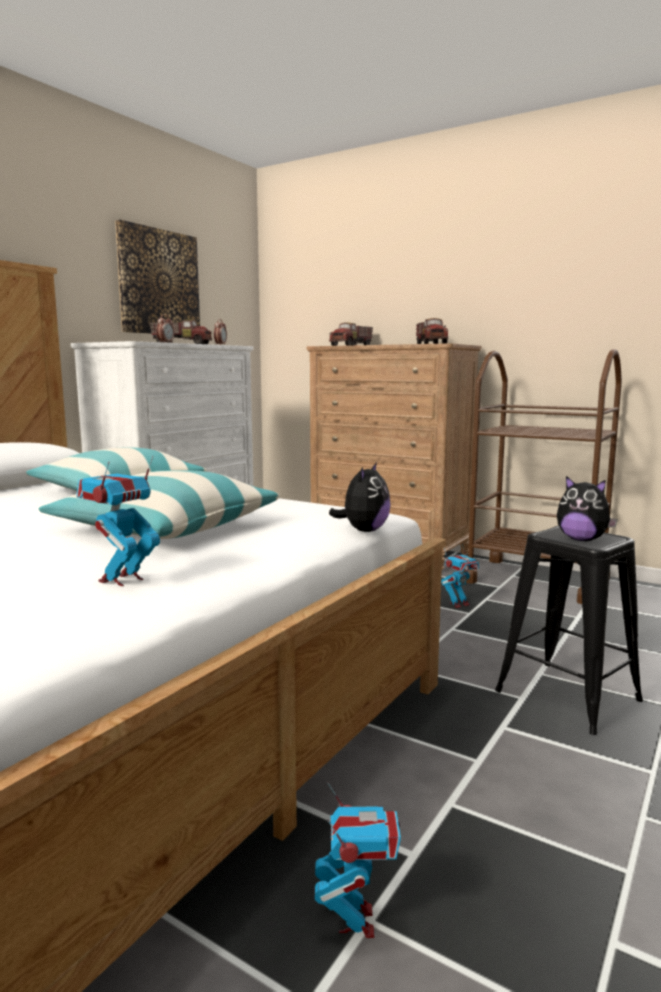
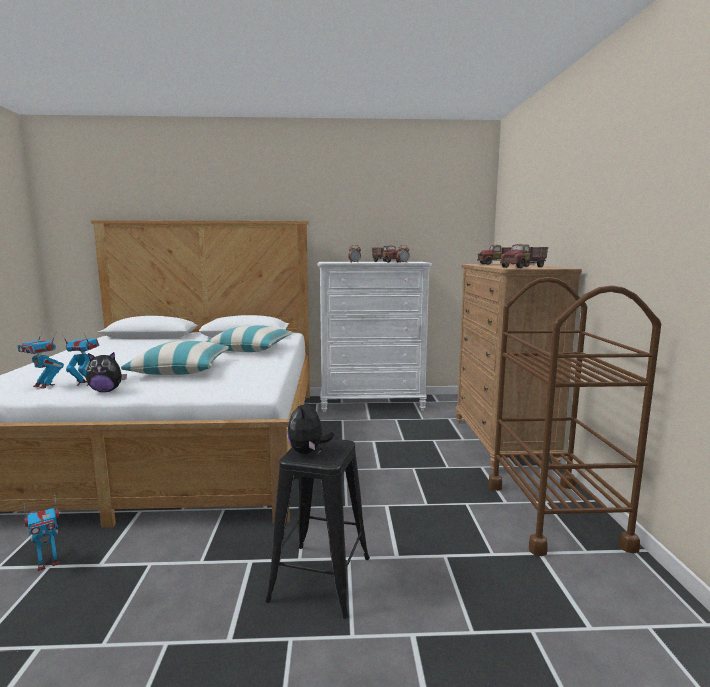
camera: 55 degrees right, 0 degrees up
(158, 282) = (390, 220): picture -> none
(363, 530) = (217, 396): plush toy -> plush toy (106, 391)
(458, 604) = (438, 496): toy robot -> toy robot (44, 386)

